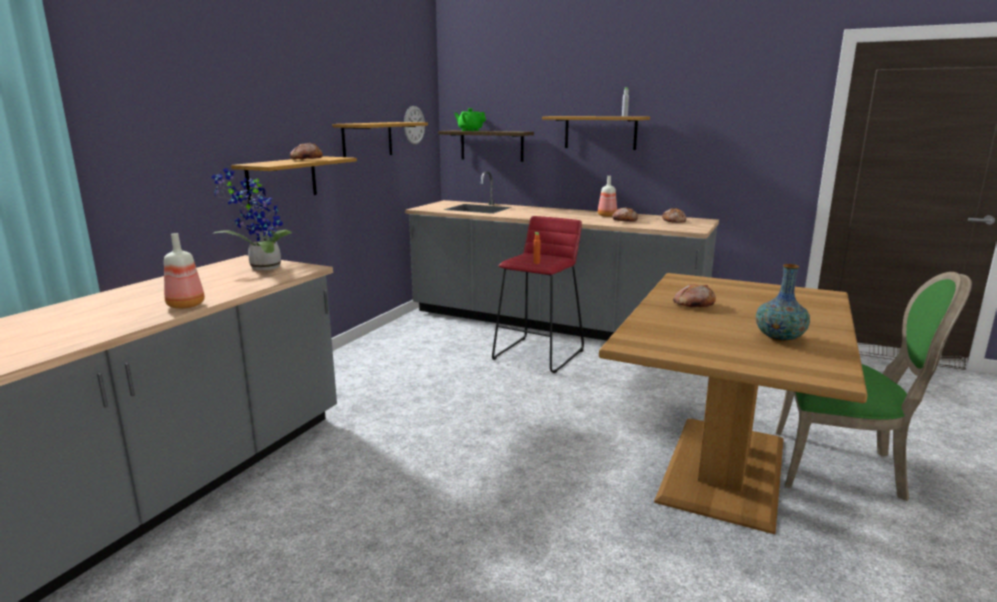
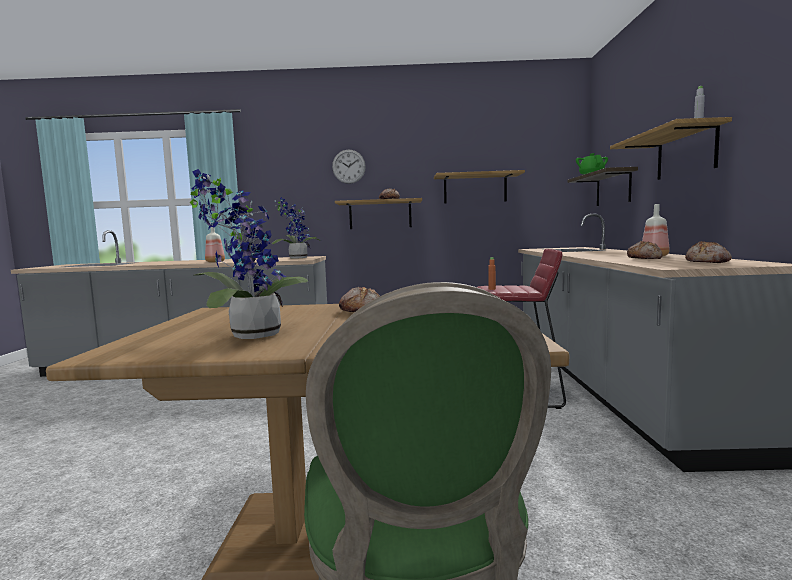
camera: 65 degrees right, 10 degrees down
(414, 125) = (543, 176): wall clock -> wall clock (348, 166)
(779, 338) = (249, 335): vase -> potted plant

